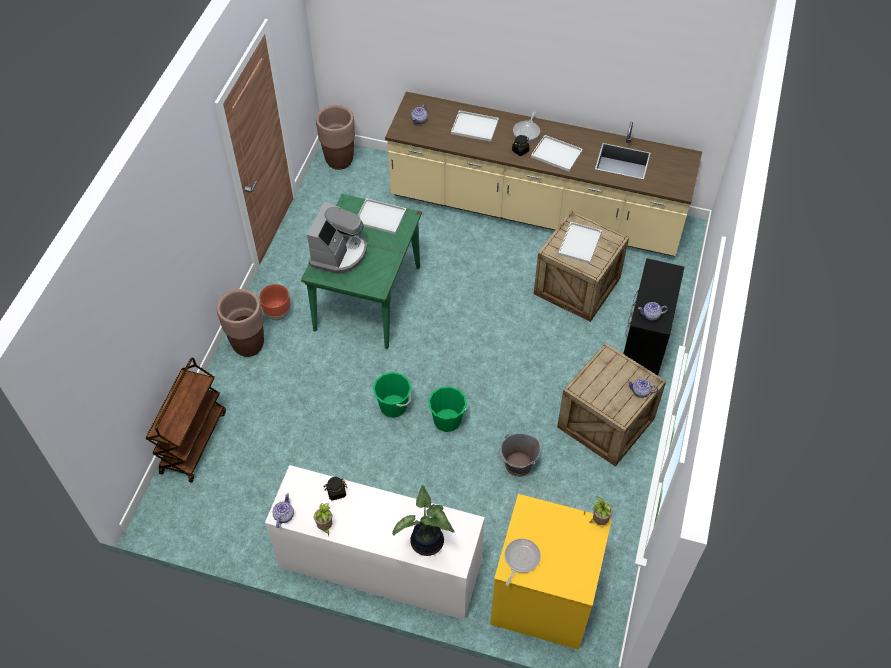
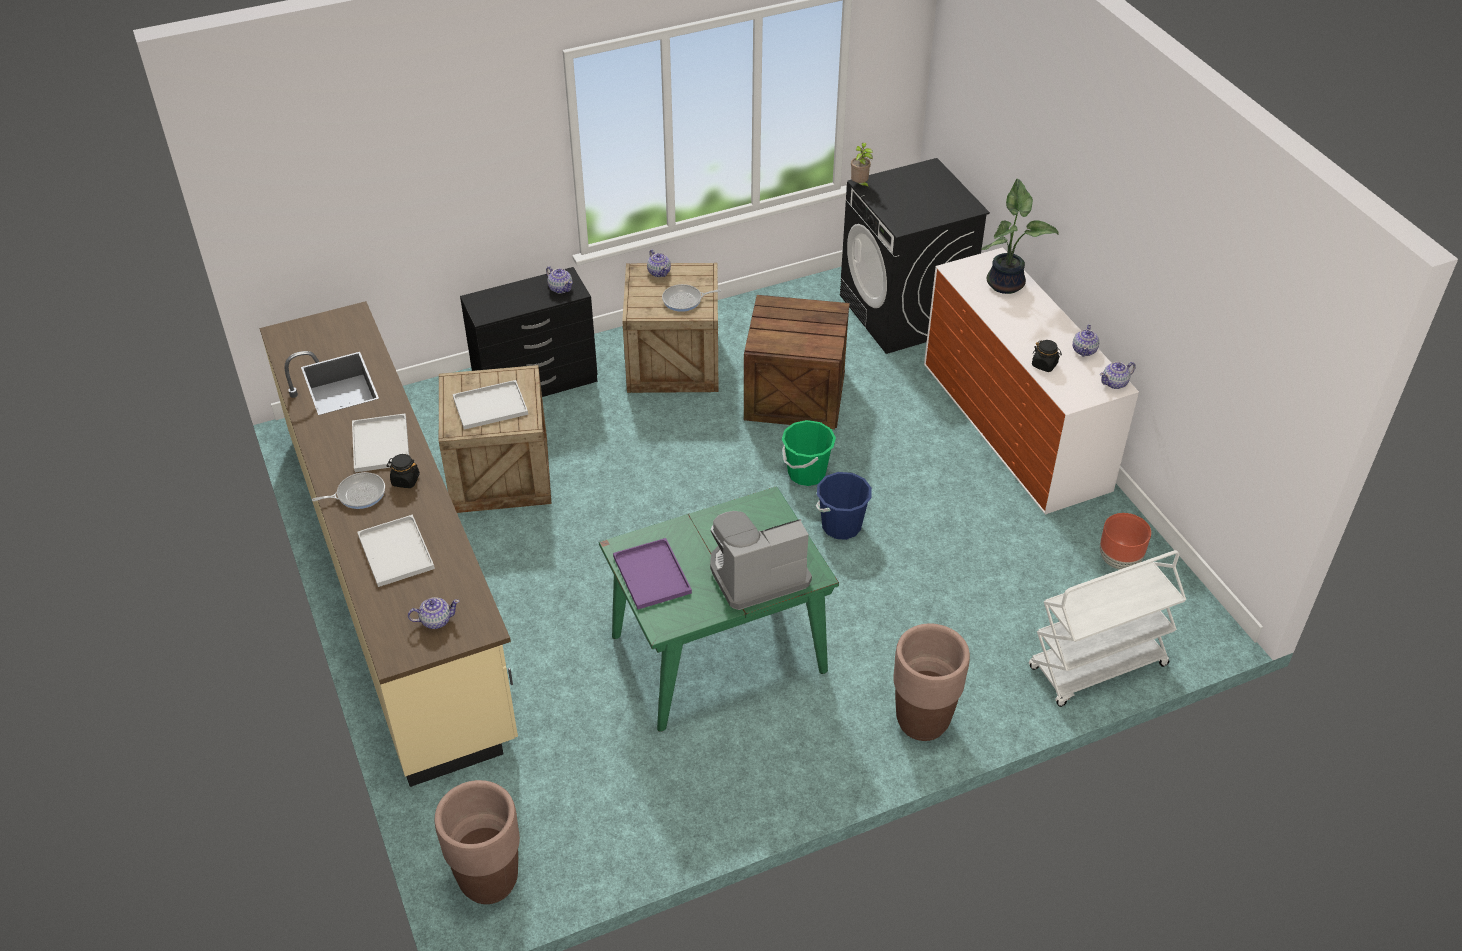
camera: 130 degrees left, 10 degrees down
(193, 441) = (1097, 668): brown cart -> white cart
(277, 313) = (844, 730): brown planter -> brown planter (1119, 561)
(325, 527) = (1084, 350): potted plant -> teapot
(381, 217) = (650, 574): white tray -> purple tray
(393, 406) = (841, 526): green bucket -> blue bucket
(518, 465) = (795, 394): grey bucket -> crate
(520, 559) = (953, 207): frying pan -> frying pan (684, 300)
(543, 597) = (904, 312): yellow washing machine -> black washing machine

